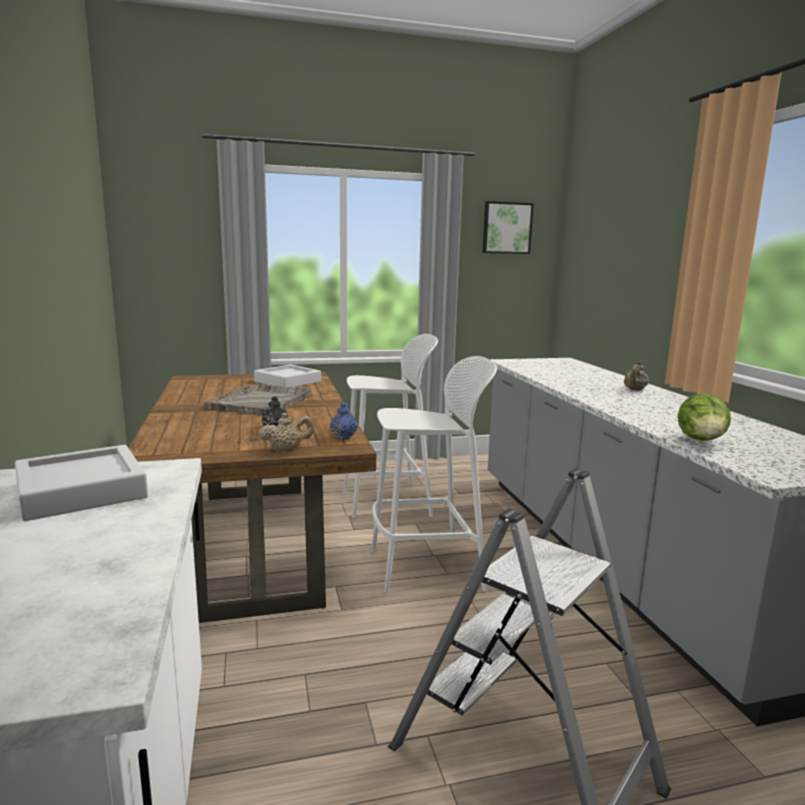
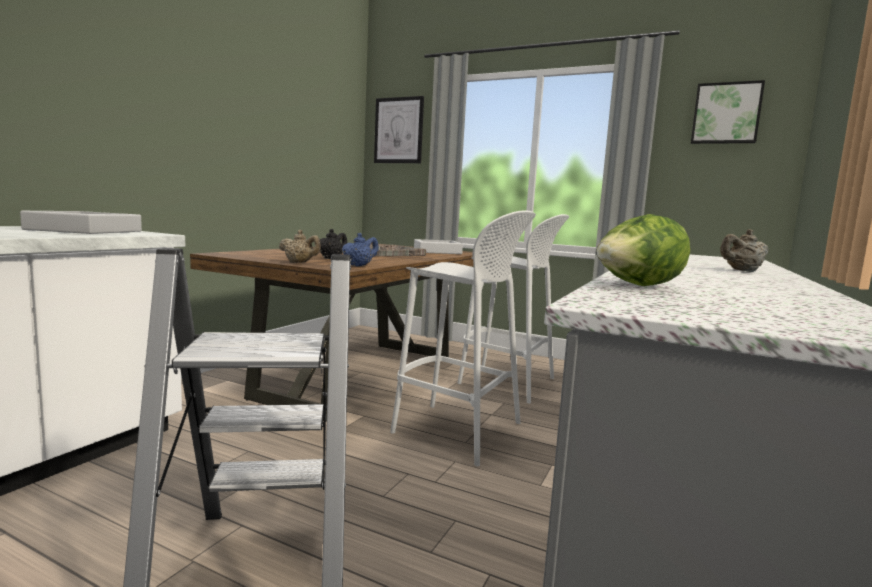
camera: 40 degrees right, 5 degrees down
(164, 225) = (398, 130): none -> picture

